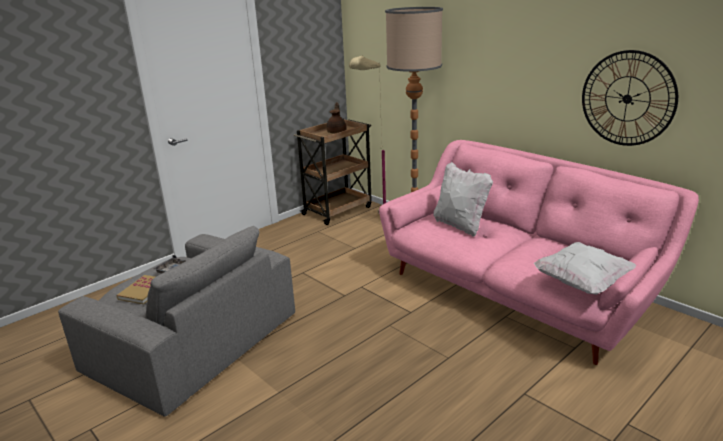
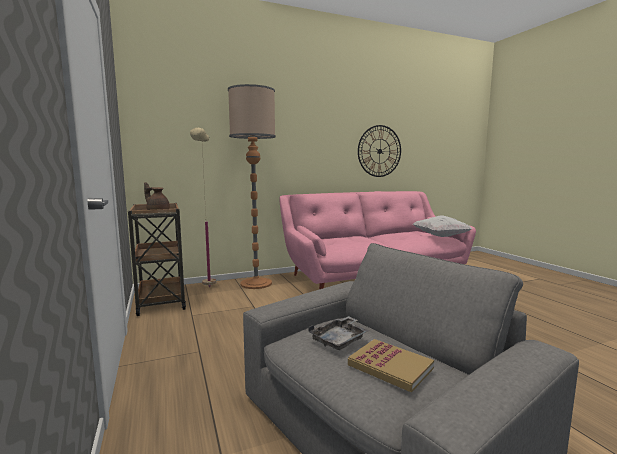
camera: 70 degrees left, 15 degrees down
(460, 226) = (347, 241): white pillow -> none

